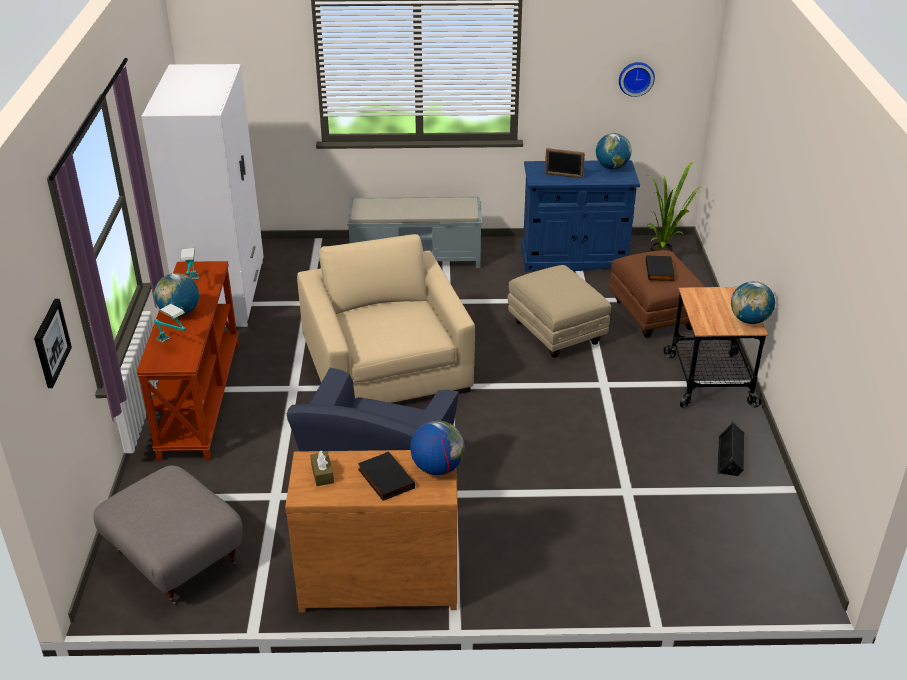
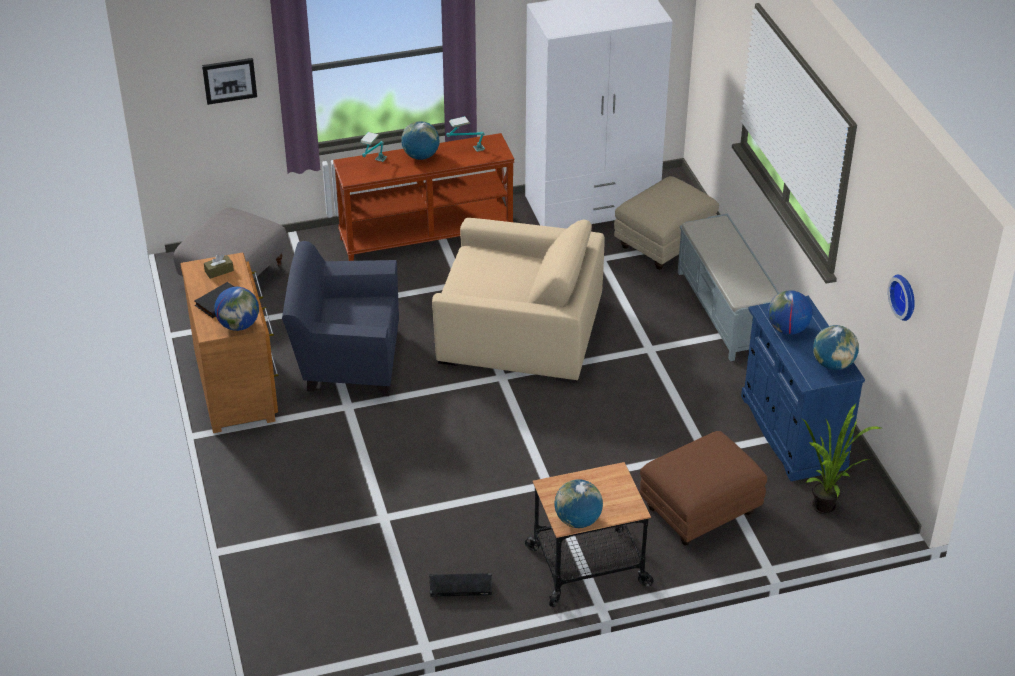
camera: 75 degrees right, 5 degrees up
(386, 365) = (519, 331): beige armchair -> beige armchair turned 45 degrees clockwise
(555, 332) = (627, 437): beige ottoman -> beige ottoman (665, 244)
(563, 176) = (787, 329): picture frame -> globe
(660, 270) = (695, 463): black book -> none

